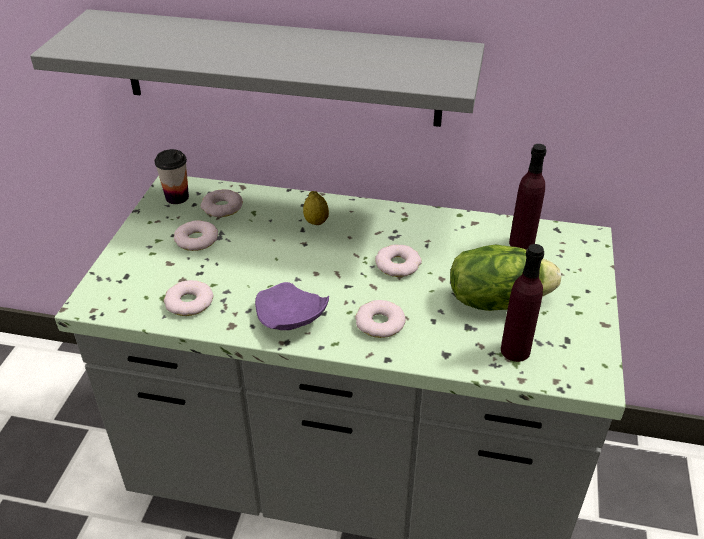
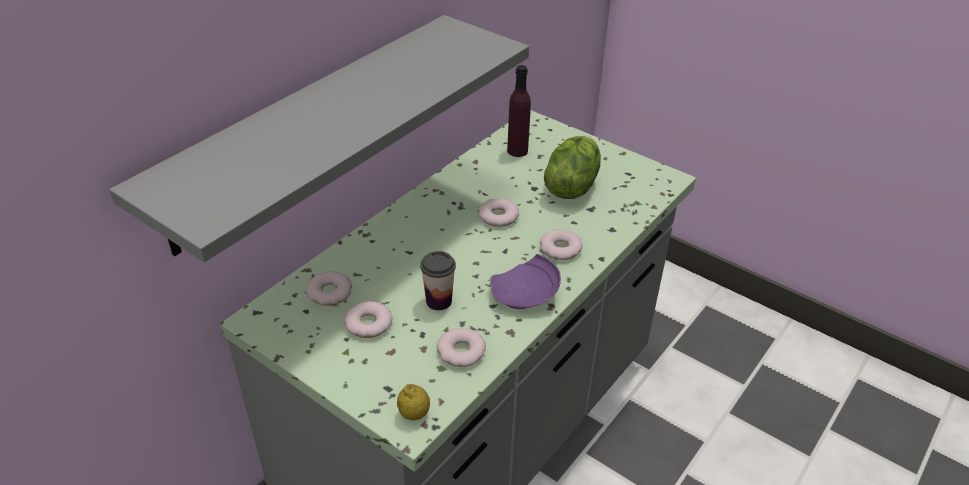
camera: 65 degrees left, 0 degrees up
(177, 197) = (282, 320): cup -> cup (439, 301)
(316, 222) = (405, 241): lemon -> lemon (414, 414)
(515, 350) = (626, 198): purple bottle -> none

